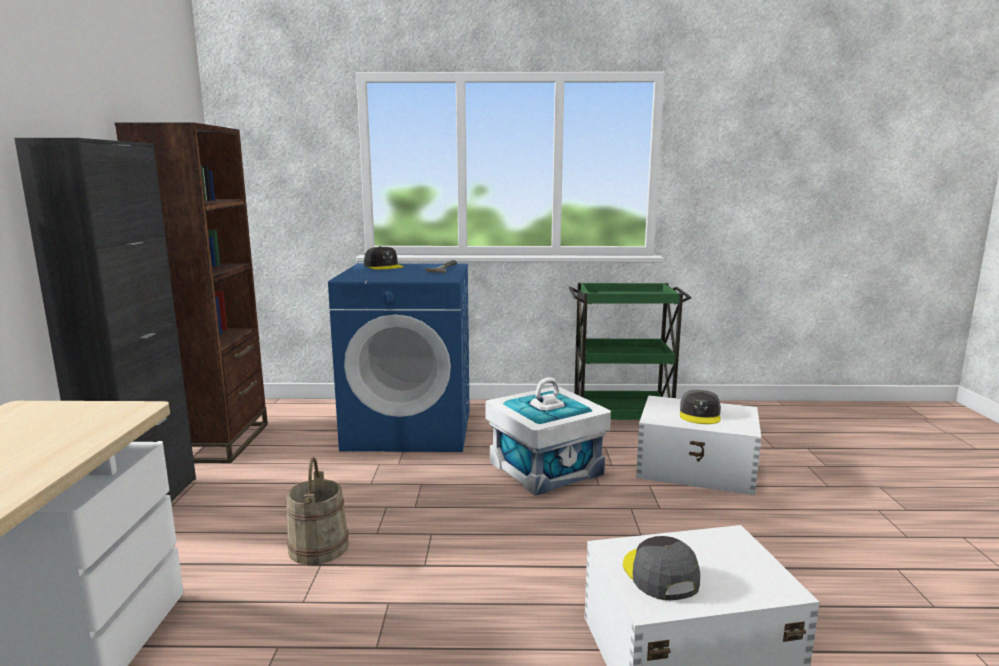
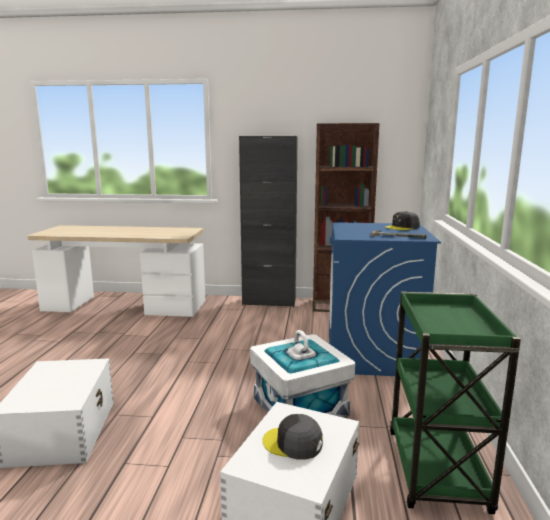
camera: 95 degrees right, 0 degrees up
(318, 547) = (216, 337): beige bucket -> none
(659, 574) = (62, 372): grey cap -> none

